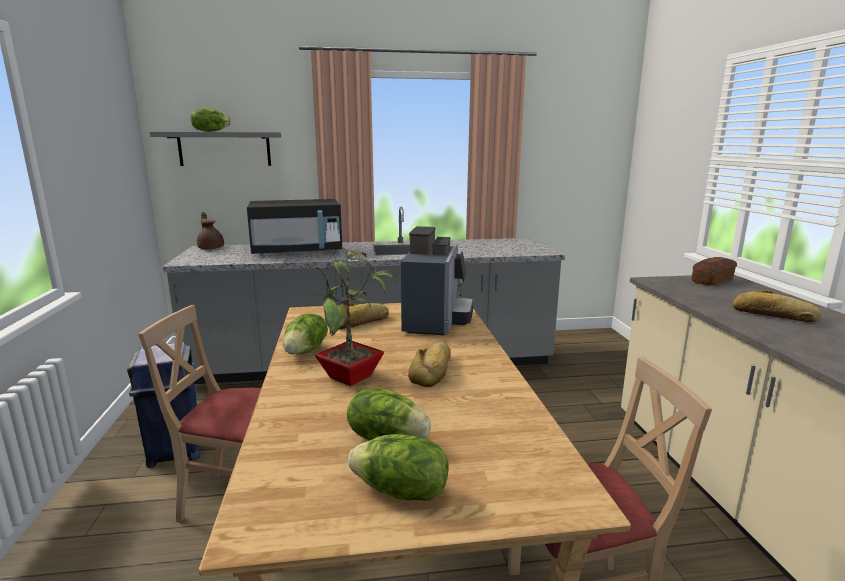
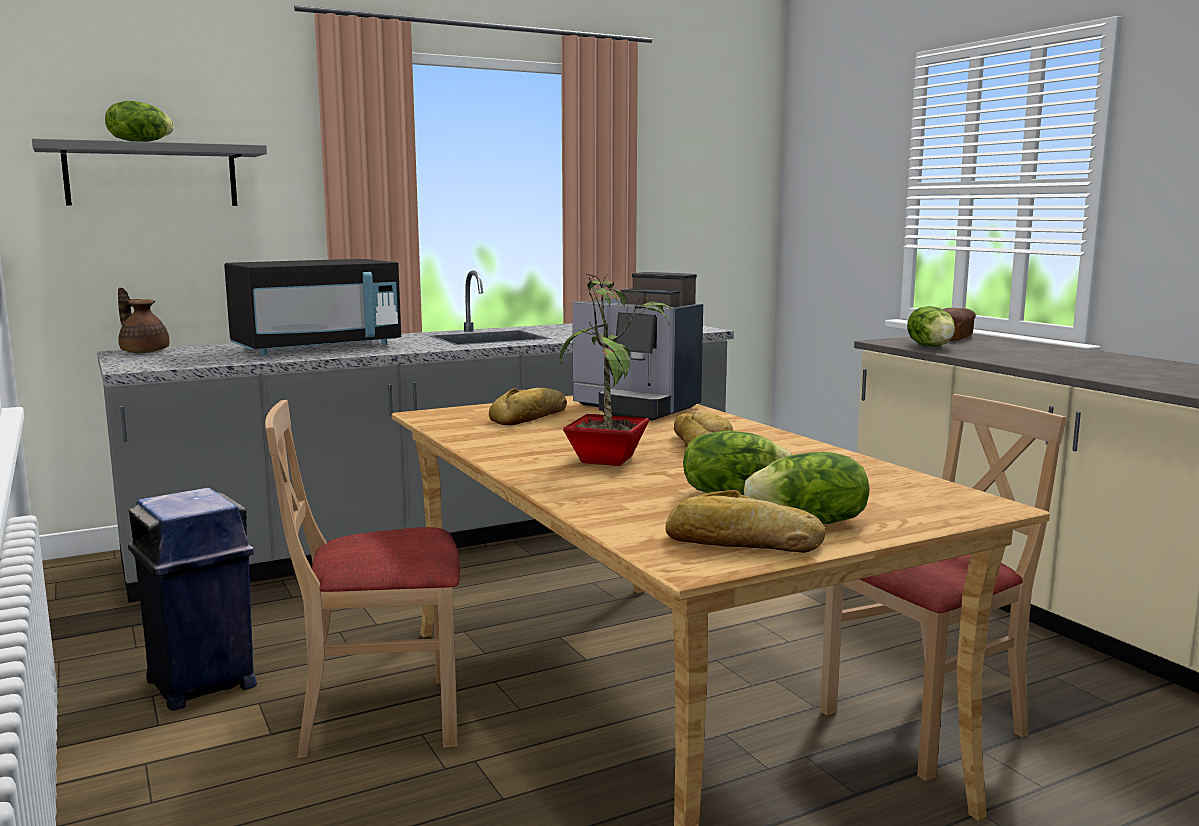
camera: 20 degrees left, 5 degrees down
(306, 351) = (502, 446): lettuce -> lettuce (931, 346)
(436, 321) = (637, 408): coffee machine -> coffee machine turned 135 degrees clockwise
(773, 315) = (1047, 357): bread -> bread (742, 542)

